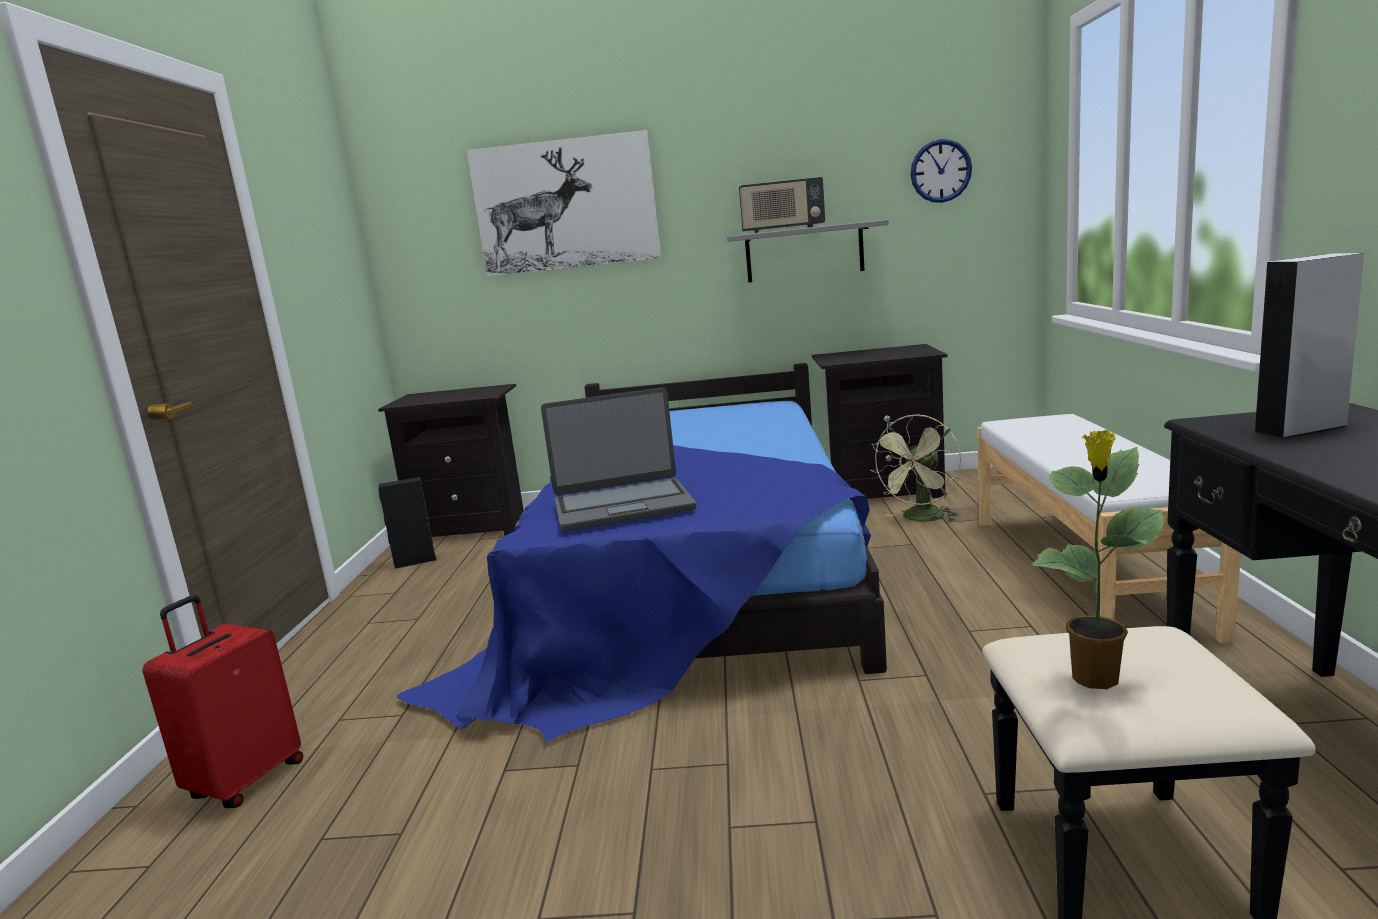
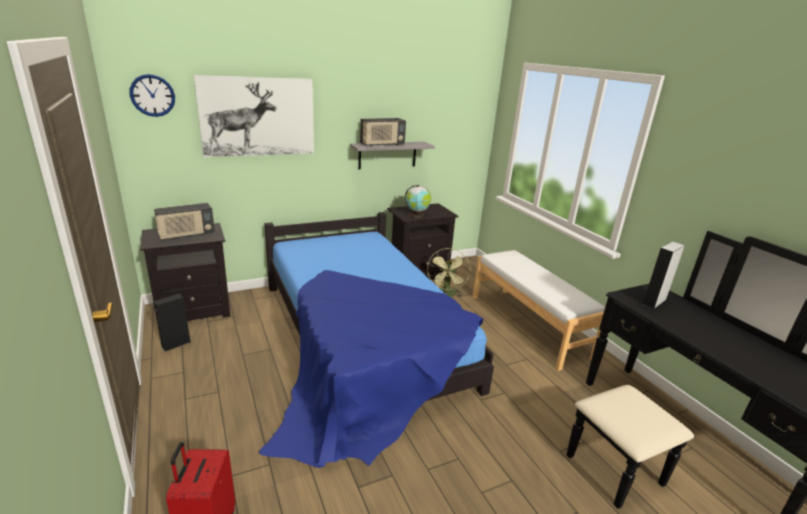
camera: 30 degrees left, 10 degrees up
(453, 395) = (186, 235): none -> radio
(623, 506) = (378, 334): laptop -> none
(857, 358) = (417, 215): none -> globe
(940, 171) = (453, 120): wall clock -> wall clock (152, 95)
(1095, 680) = (631, 420): potted plant -> none

